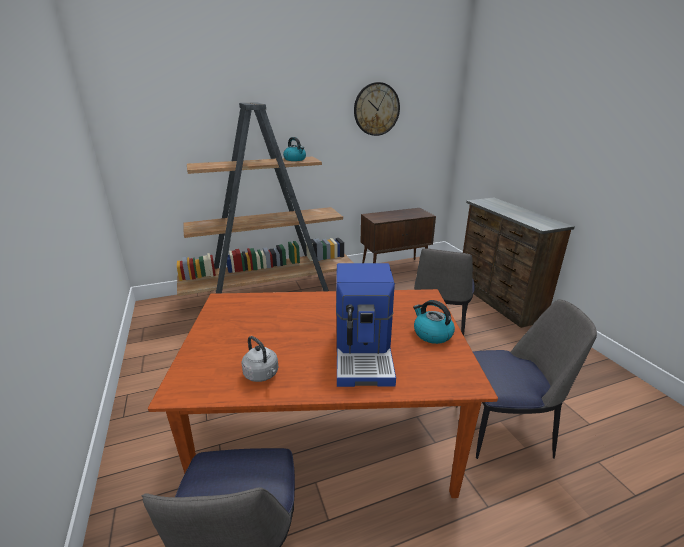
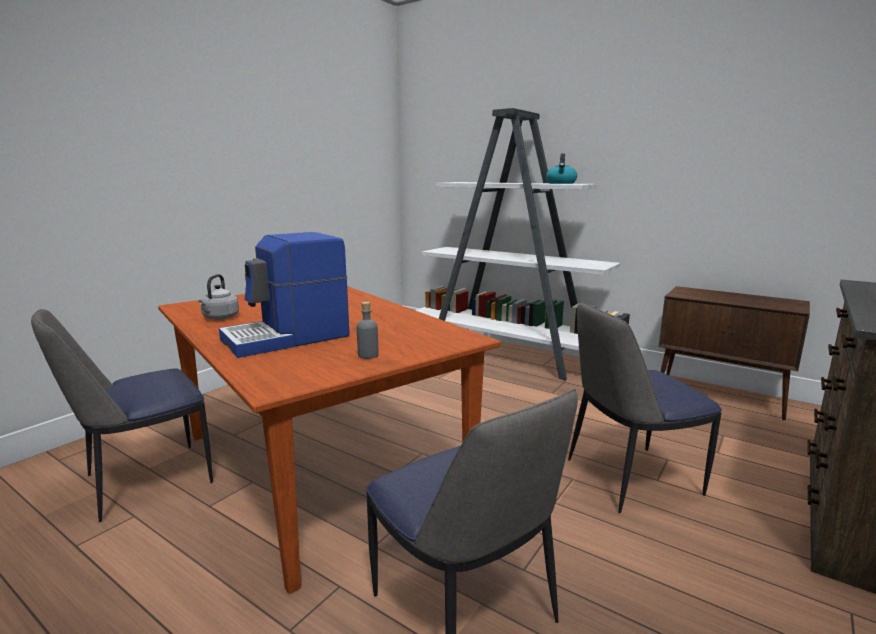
camera: 55 degrees right, 10 degrees down
(271, 291) = (510, 355): brown bookcase -> white bookcase
(376, 109) = (727, 116): wall clock -> none
(432, 334) = (368, 355): kettle -> grey bottle

